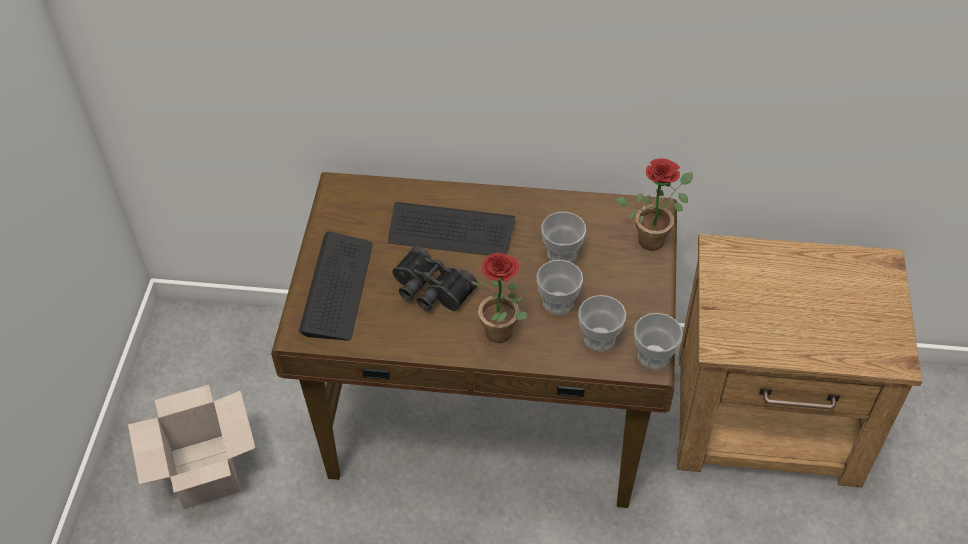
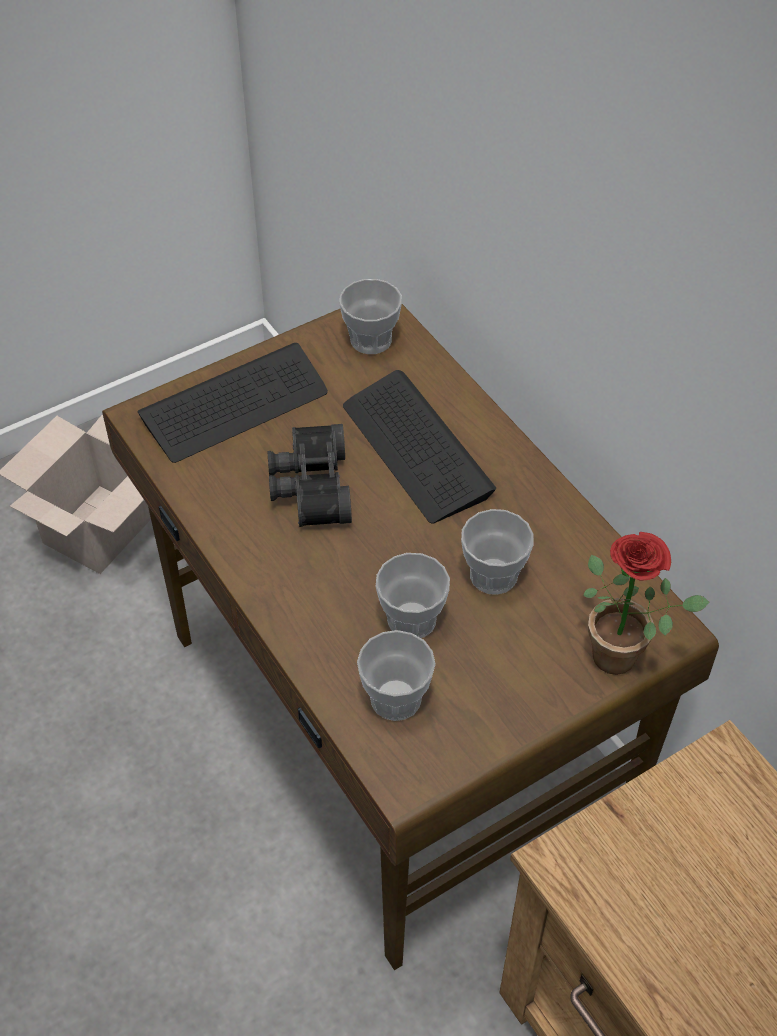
camera: 50 degrees right, 0 degrees up
(504, 335) = (309, 597): potted plant -> none
(654, 356) = (422, 777): cup -> cup (371, 340)

